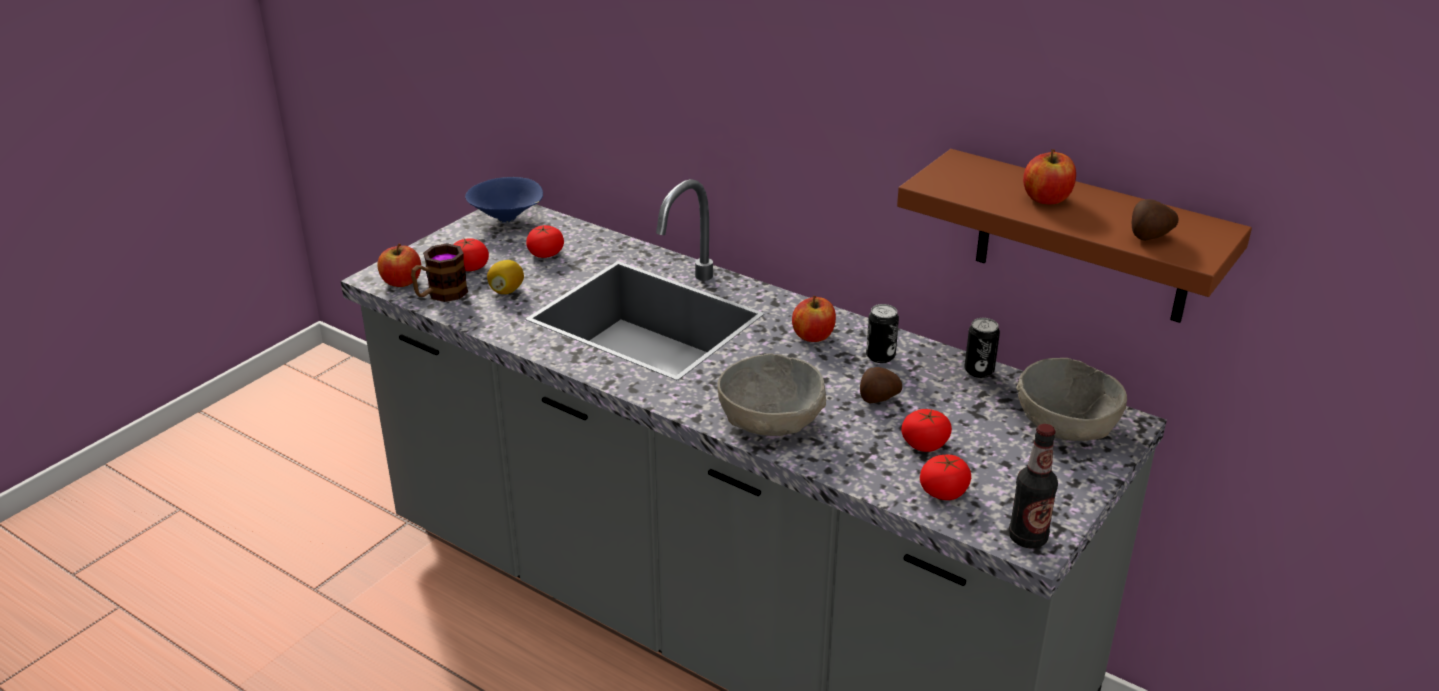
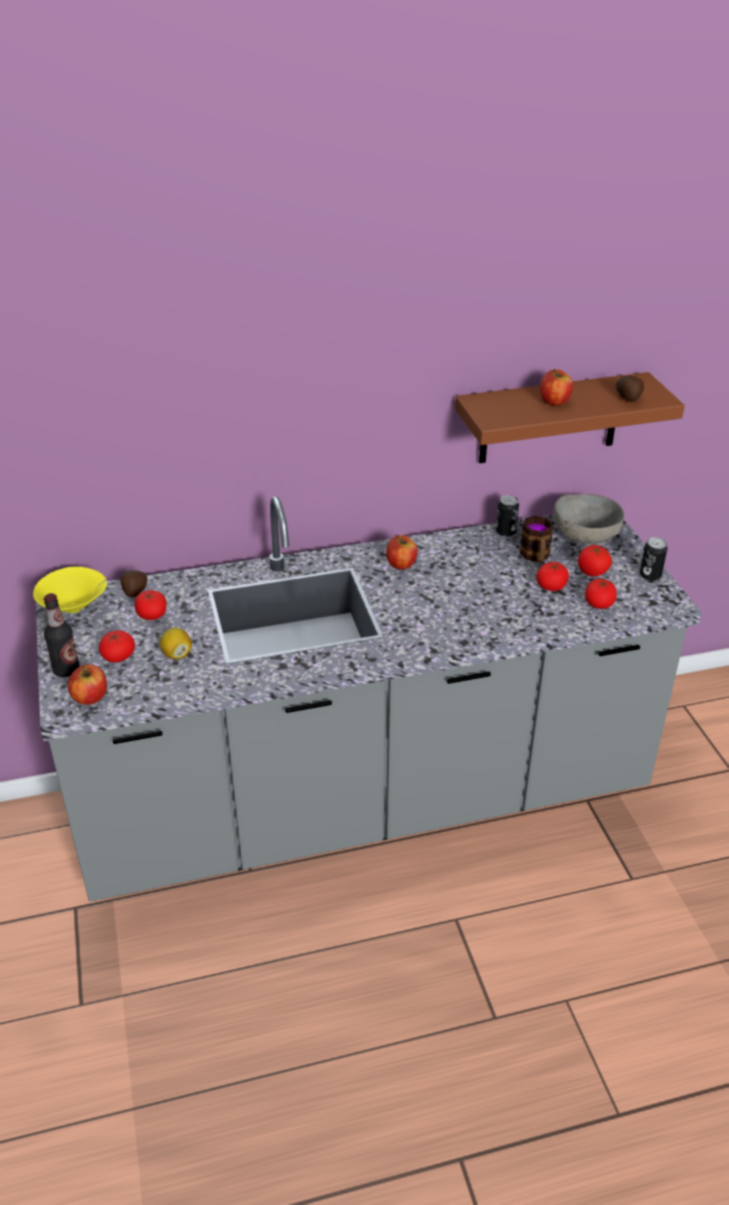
camera: 50 degrees left, 5 degrees up
(440, 295) = (137, 686): mug -> mug (536, 556)
(508, 219) = (75, 608): blue bowl -> yellow bowl
(770, 422) = (470, 625): grey bowl -> none
(878, 398) = (492, 577): potato -> potato (134, 592)
(880, 356) = (452, 554): can -> can (650, 575)
(999, 461) = (592, 571): none -> tomato
(1027, 538) = (663, 600): bottle -> bottle (66, 670)

